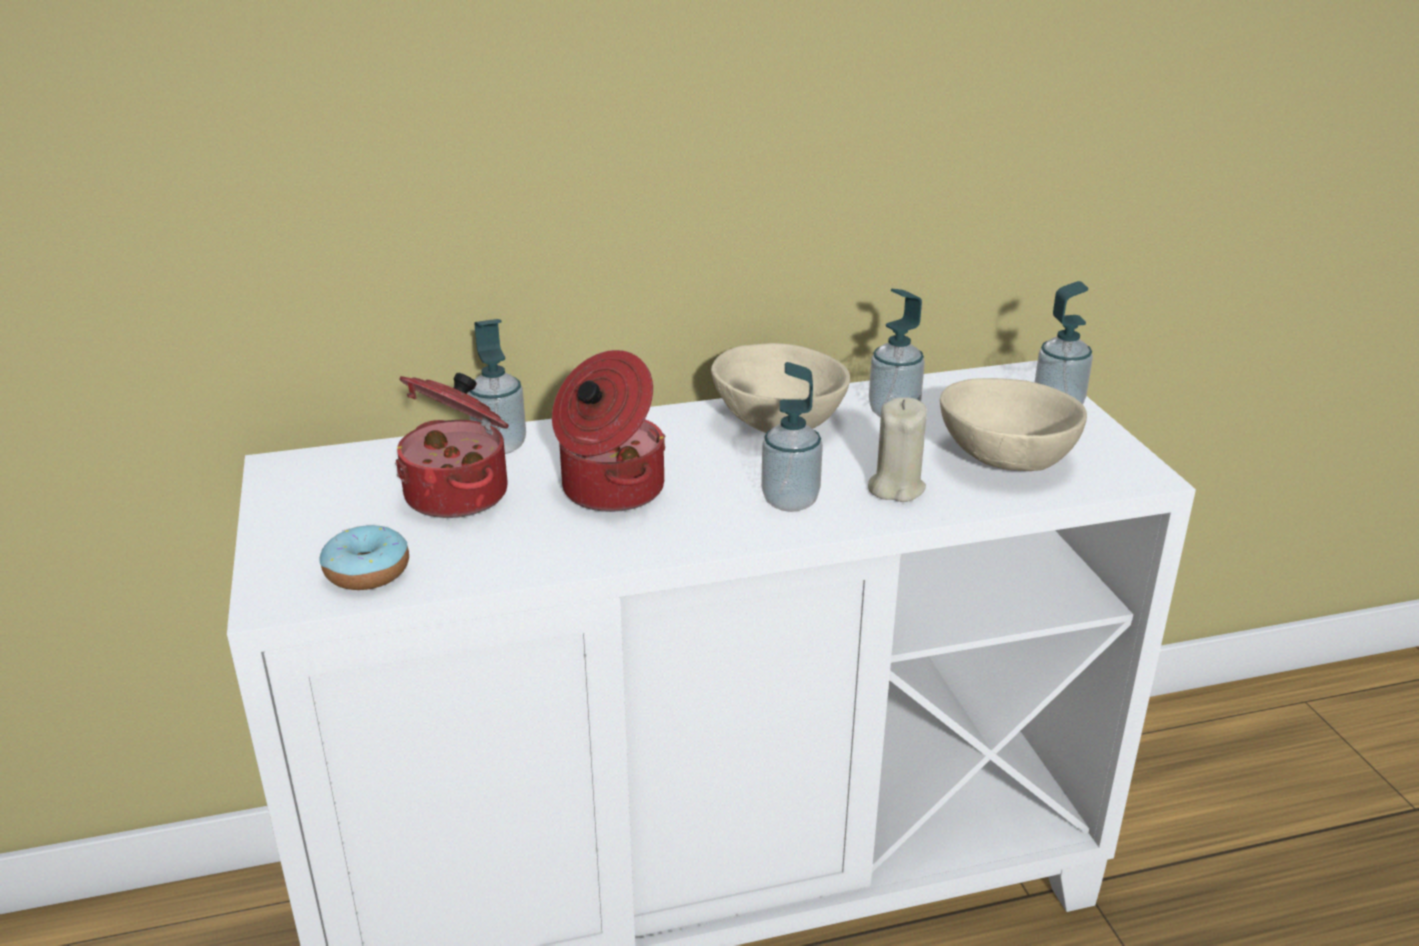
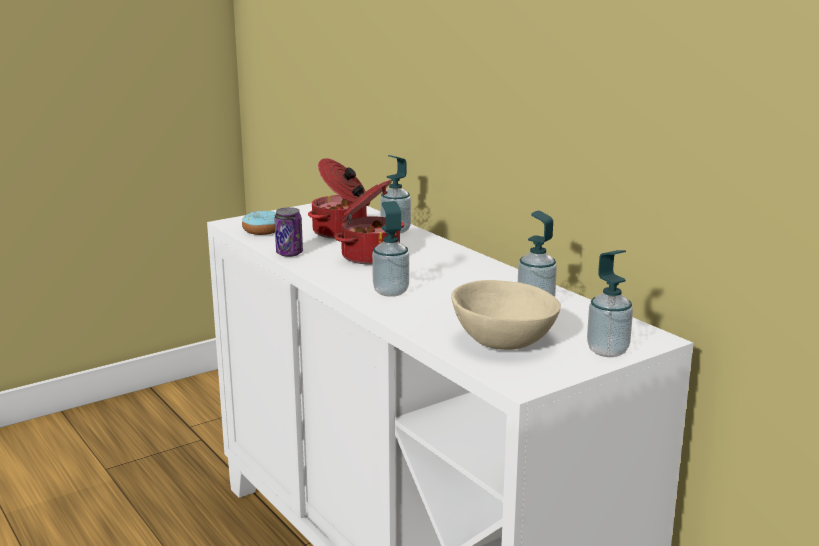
camera: 70 degrees right, 10 degrees down
(536, 562) = (289, 253): none -> can
(778, 421) = (487, 278): beige bowl -> none
(896, 488) = (430, 314): beige candle -> none

